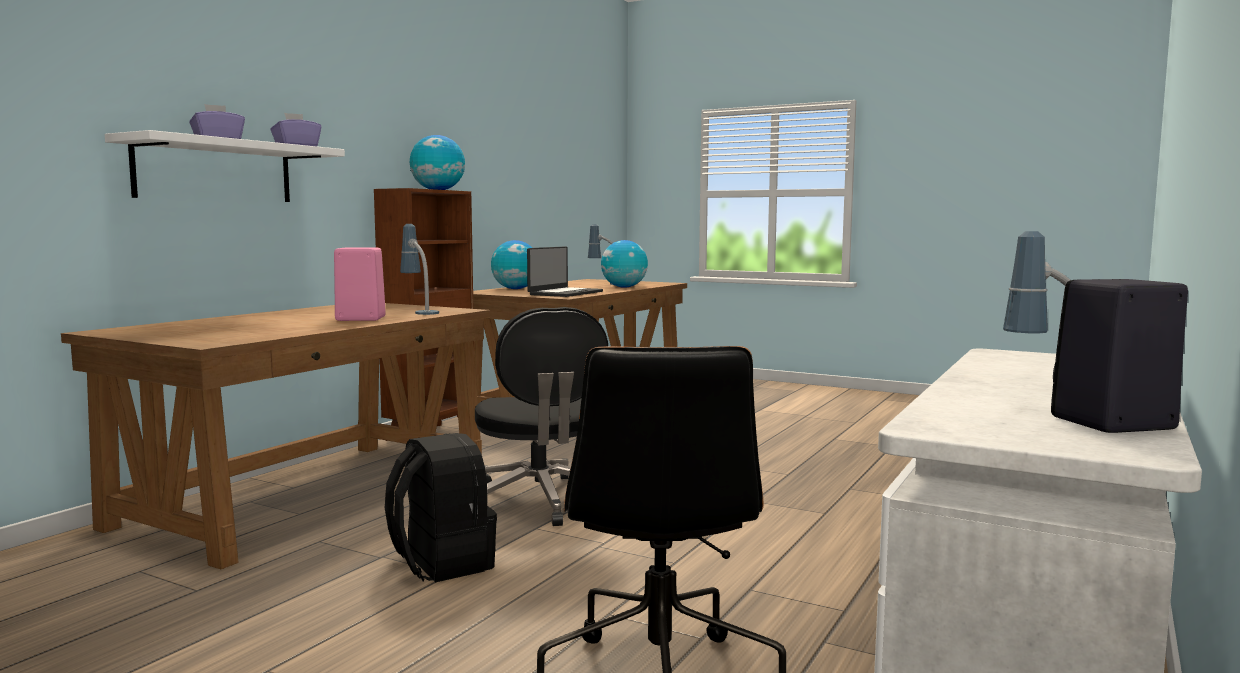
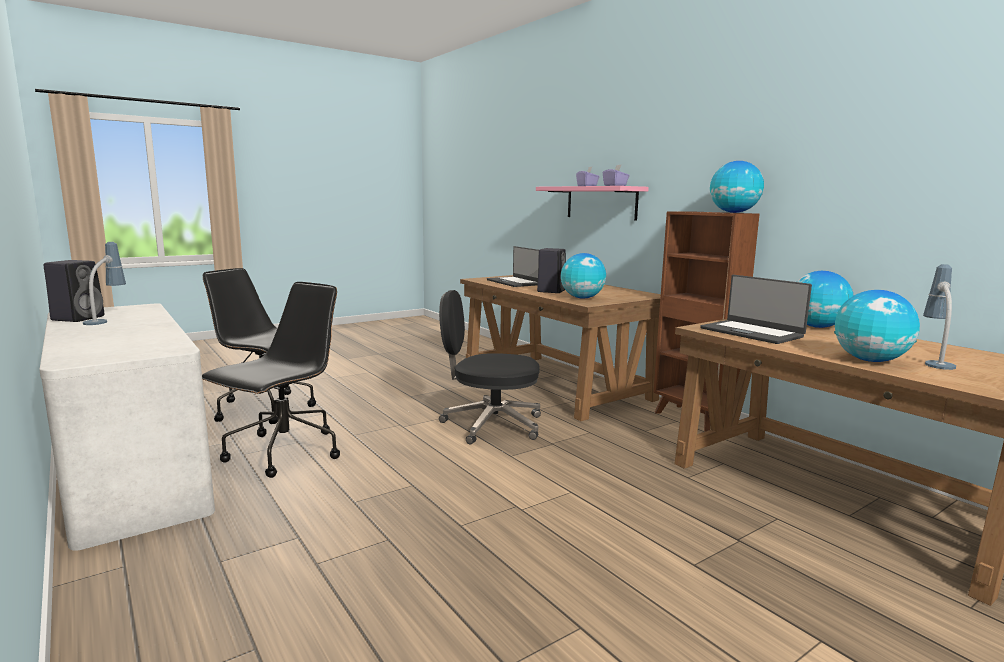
camera: 115 degrees right, 5 degrees up
(215, 171) = (601, 202): white shelf -> pink shelf
(255, 330) = (515, 282): none -> laptop
(358, 319) = (551, 291): pink speaker -> black speaker
(419, 312) = (582, 298): table lamp -> globe
(441, 564) = (423, 396): black backpack -> none
(796, 584) = (284, 453): none -> black office chair

